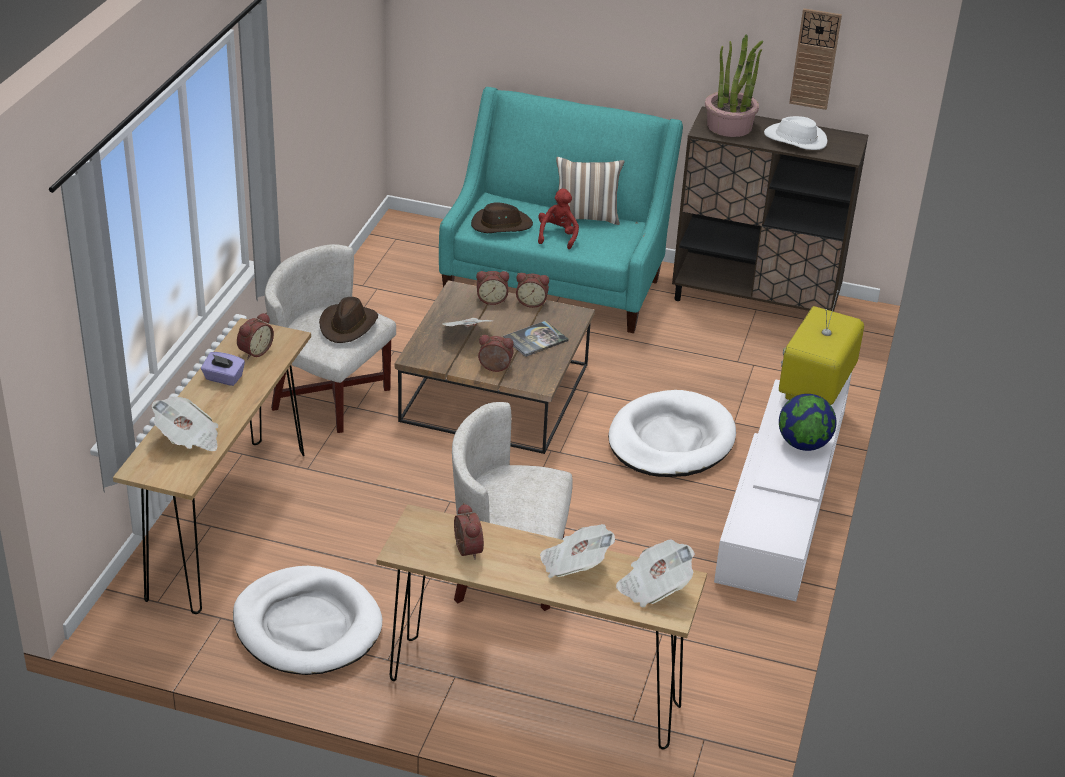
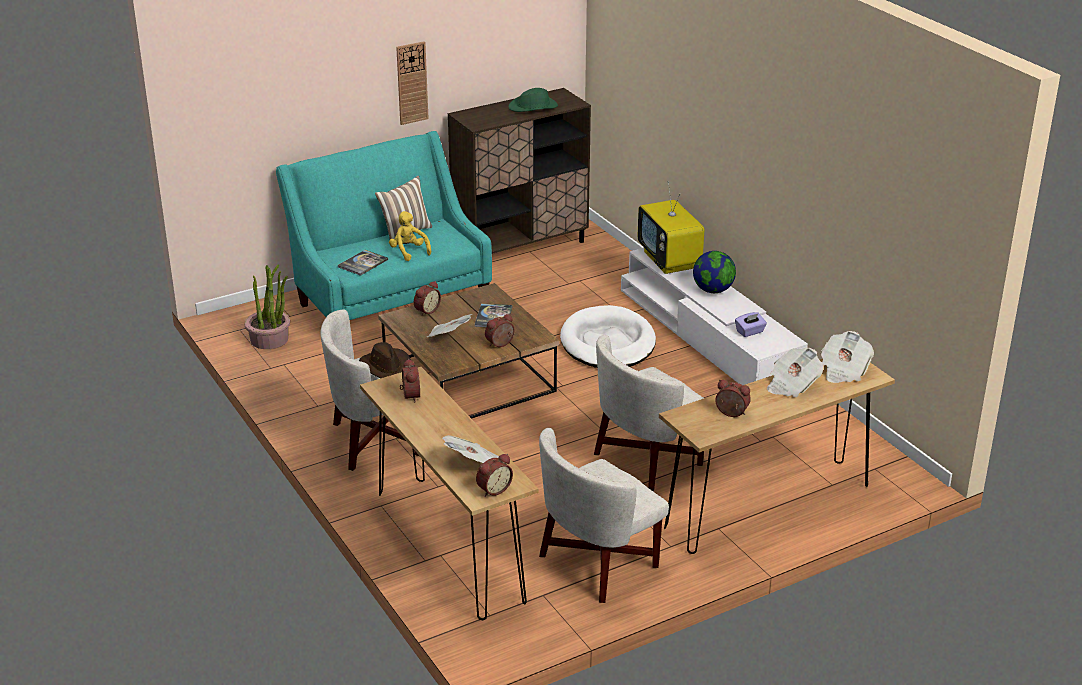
camera: 45 degrees left, 5 degrees down
(223, 378) = (423, 420): purple tissue box -> purple tissue box (750, 332)
(307, 626) = (598, 562): white dog bed -> white armchair
(501, 225) = (362, 263): brown hat -> book
(531, 302) = (452, 299): alarm clock -> alarm clock (493, 489)
(558, 236) = (409, 252): red plush toy -> yellow plush toy
(729, 126) = (485, 116): potted plant -> potted plant (269, 339)
(795, 139) = (533, 107): white hat -> green hat
(815, 59) = (517, 45): wall clock -> wall clock (412, 83)

